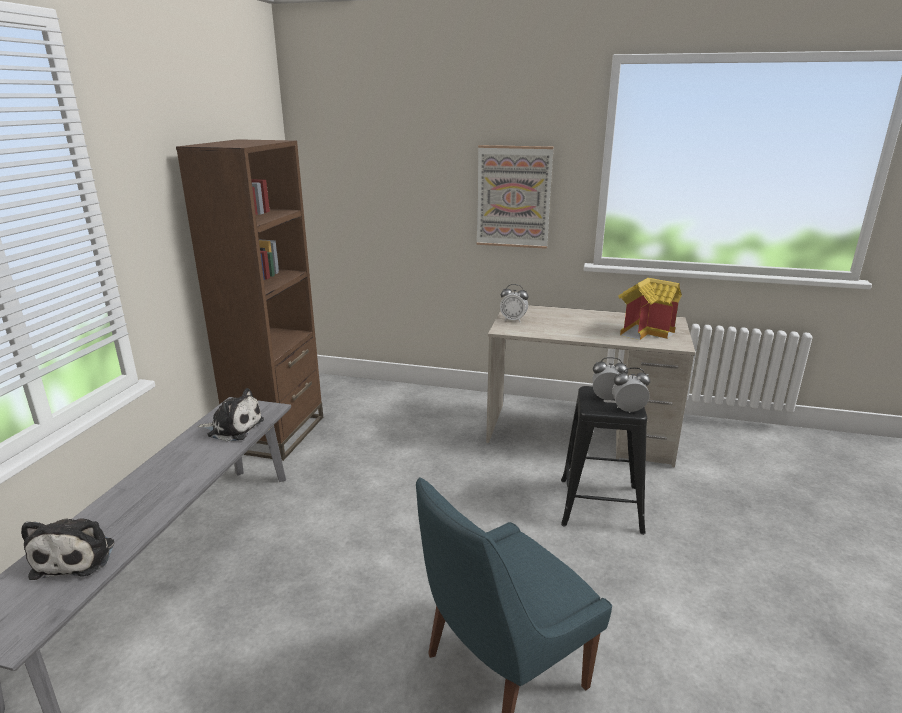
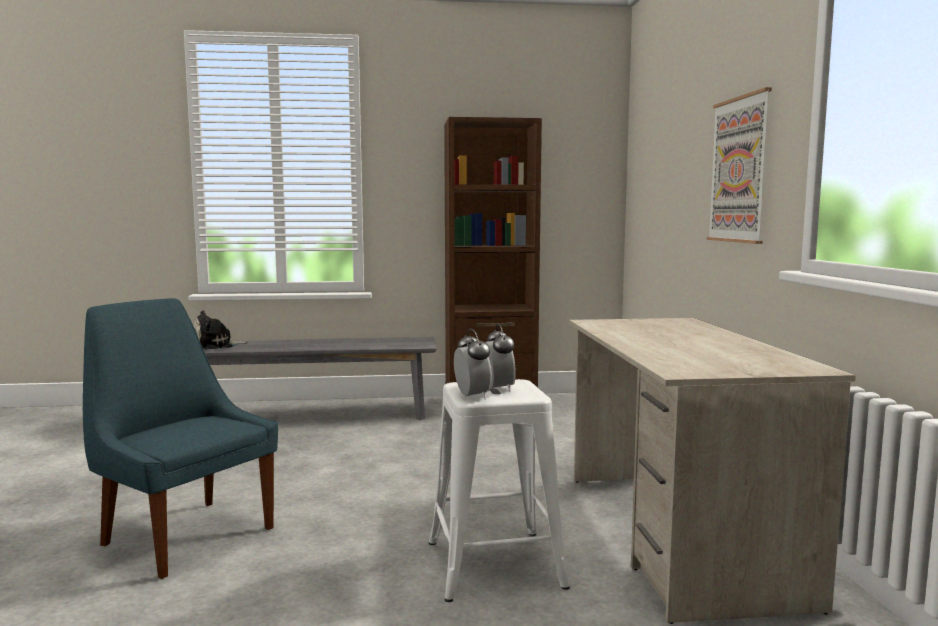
camera: 70 degrees right, 15 degrees down
(233, 428) = (383, 343): plush toy -> none
(513, 320) = (633, 322): alarm clock -> none
(600, 505) = (494, 563): black stool -> white stool
(646, 331) = (711, 359): toy house -> none

